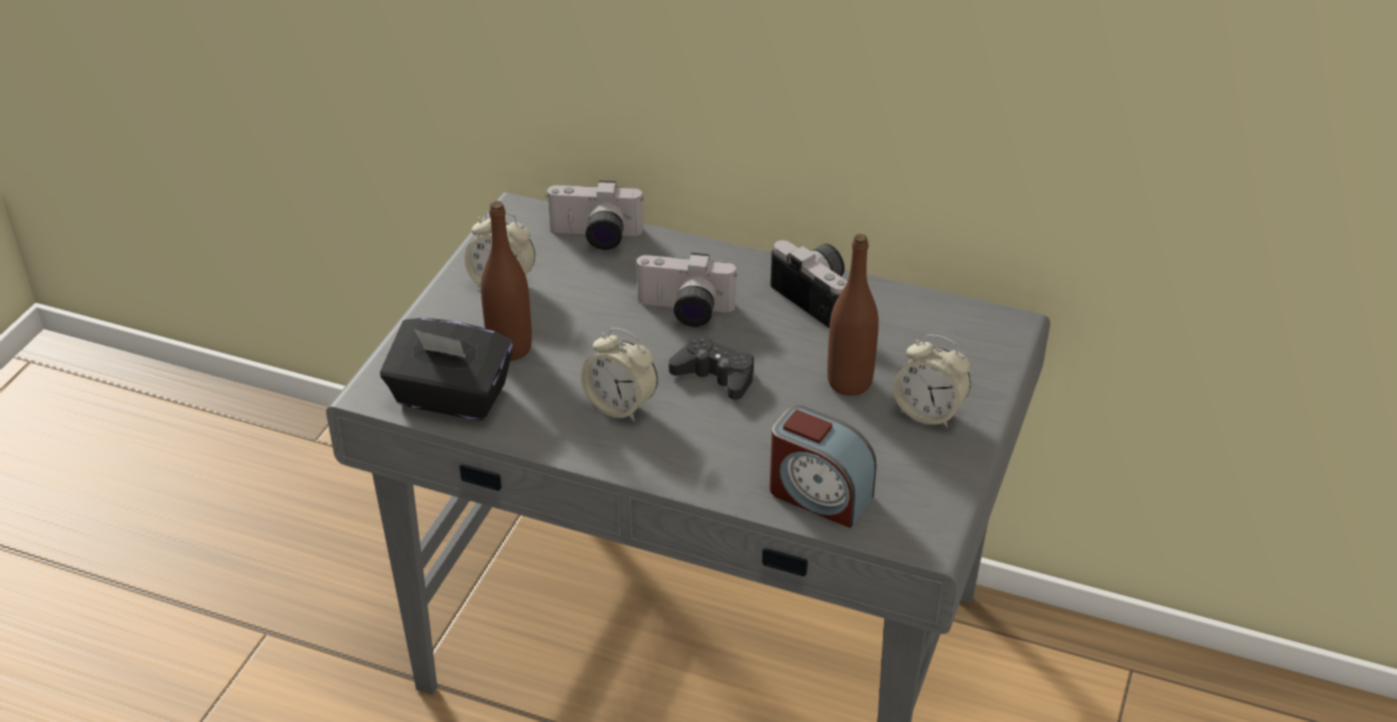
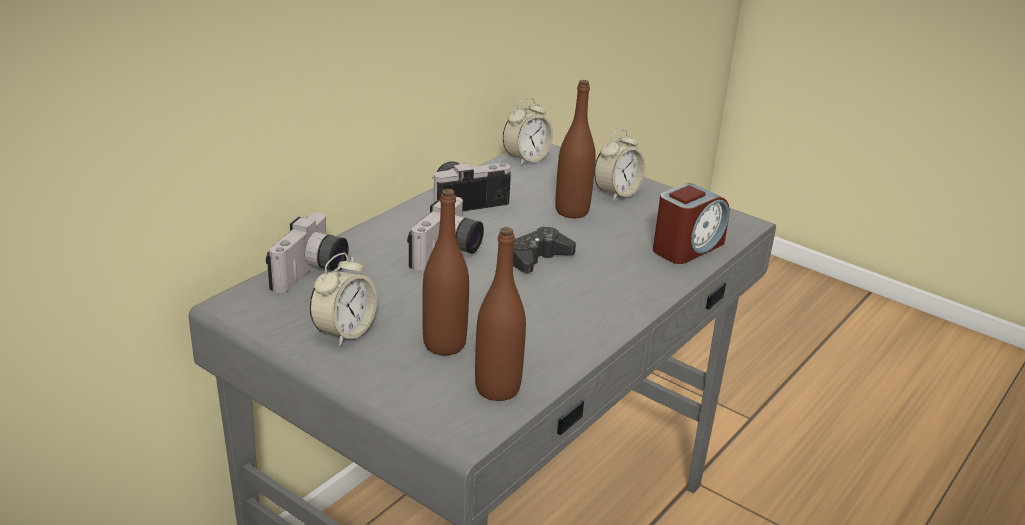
camera: 75 degrees left, 10 degrees down
(450, 397) = (497, 388): black tissue box -> brown bottle
(620, 406) = (553, 304): alarm clock -> alarm clock (526, 159)

